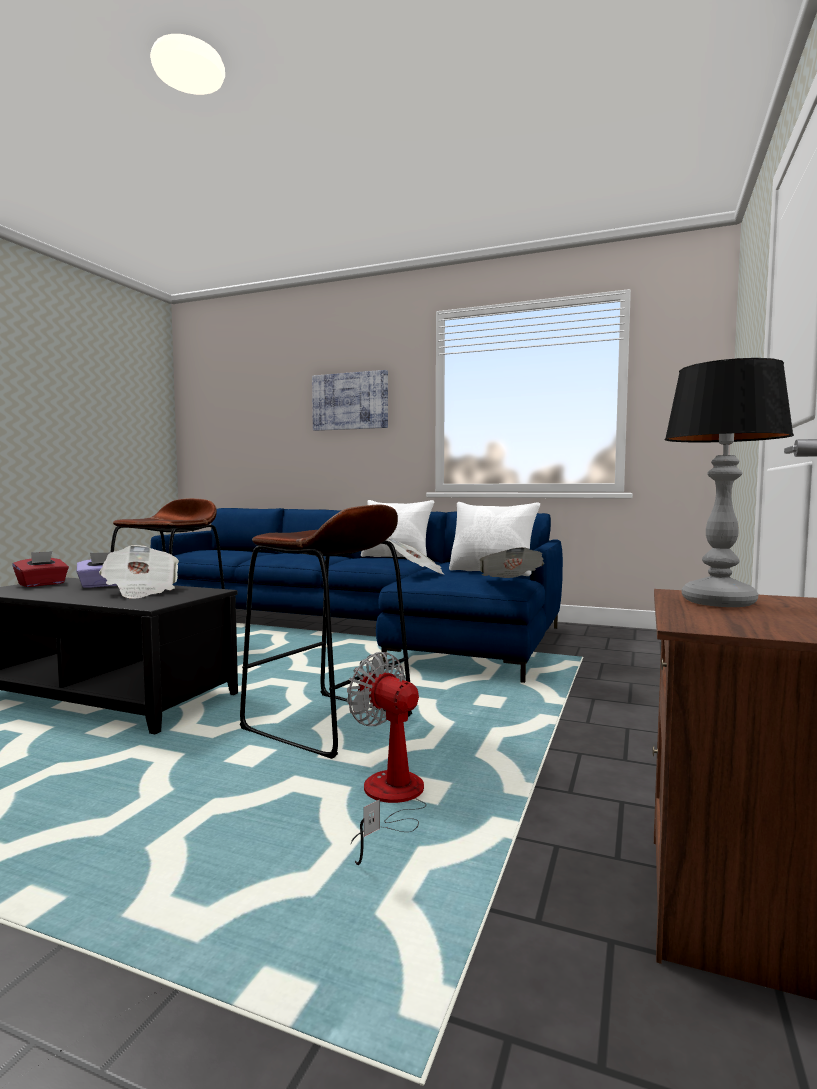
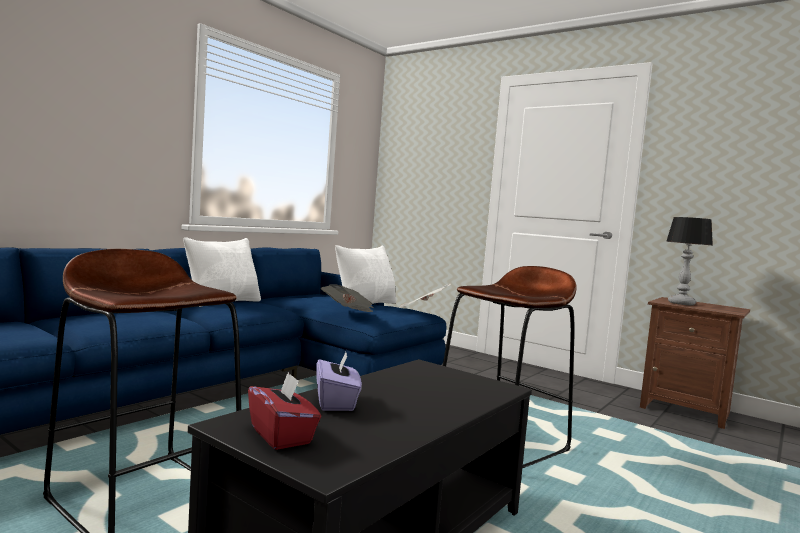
camera: 75 degrees left, 0 degrees up
(141, 592) = (411, 387): newspaper -> none
(350, 401) = (81, 94): picture -> none
(389, 802) = (623, 445): fan -> none

